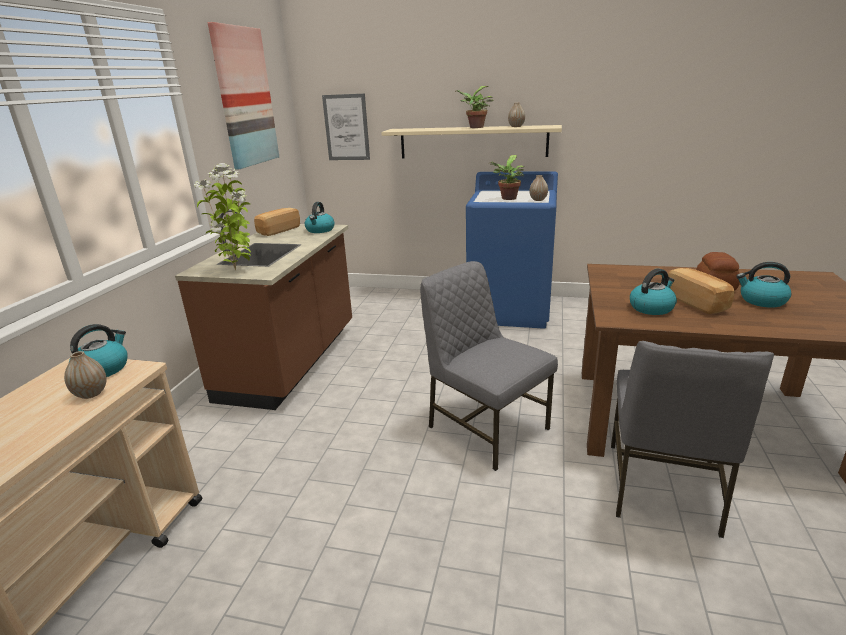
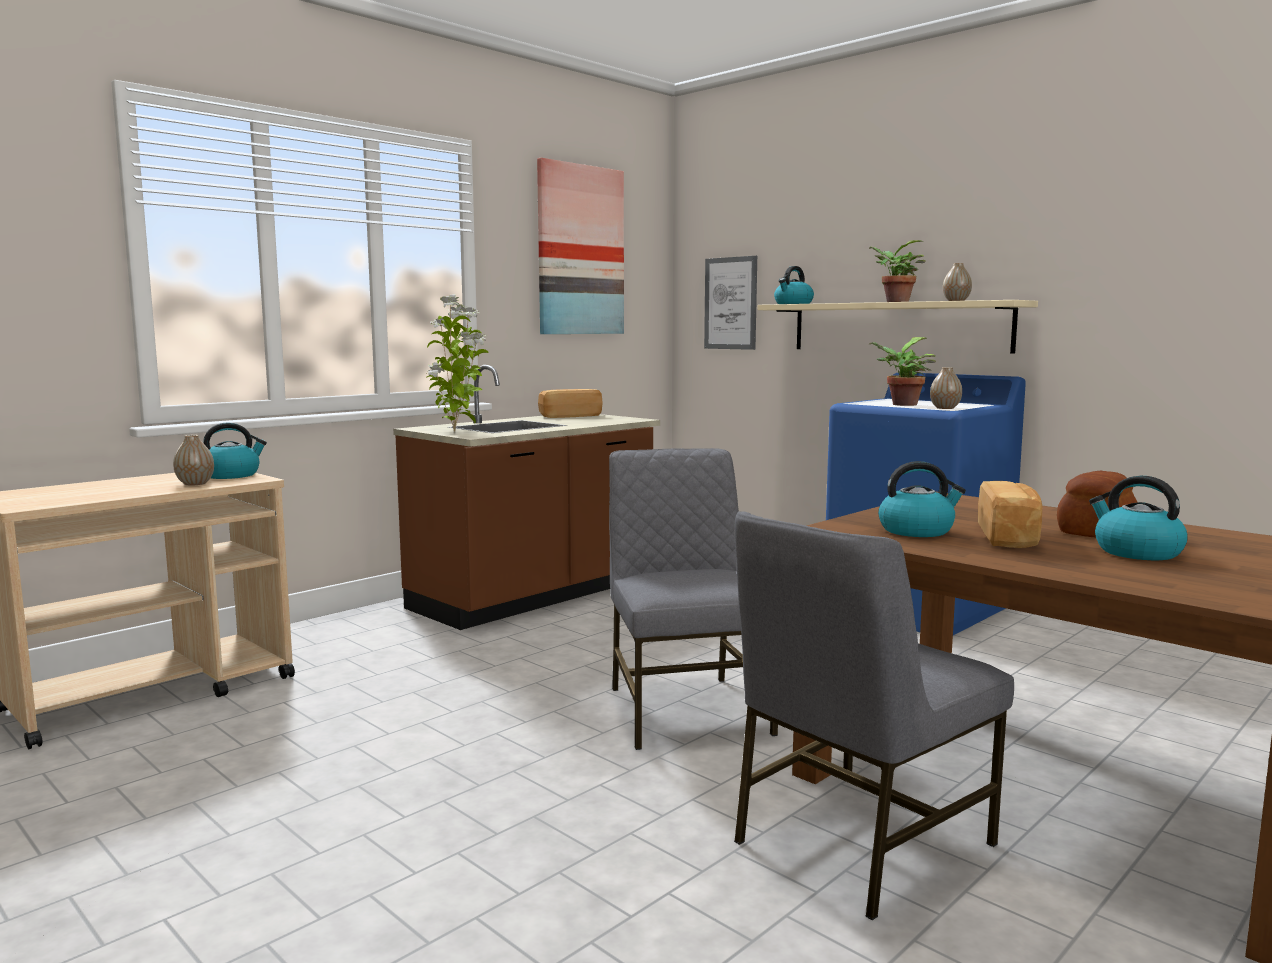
camera: 30 degrees right, 15 degrees down
(320, 230) = (615, 419): kettle -> kettle (793, 304)

